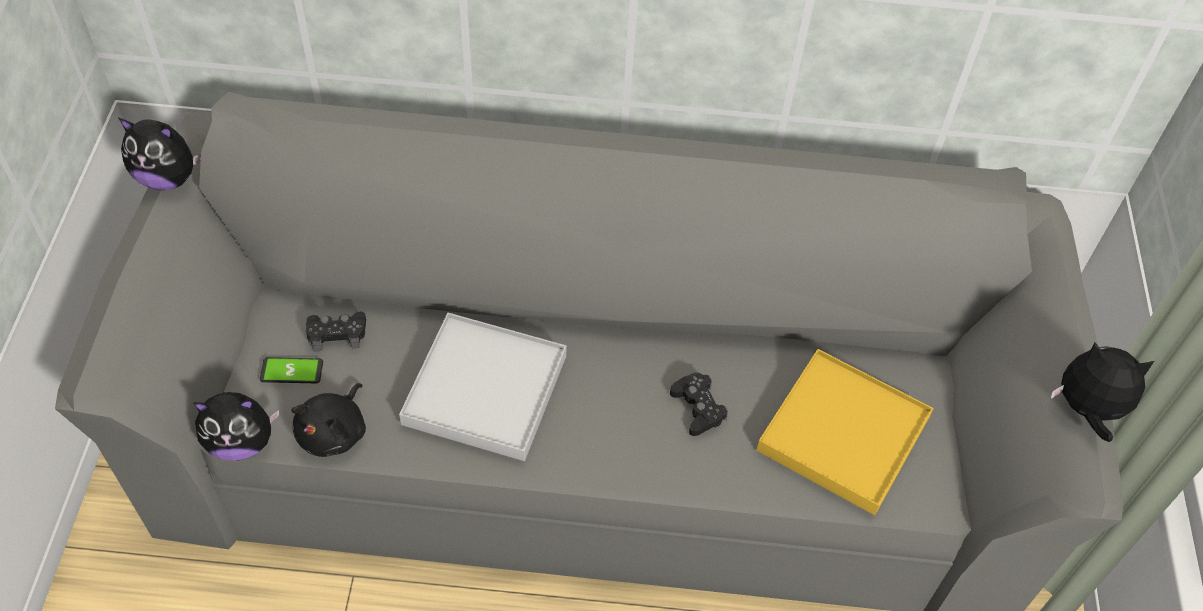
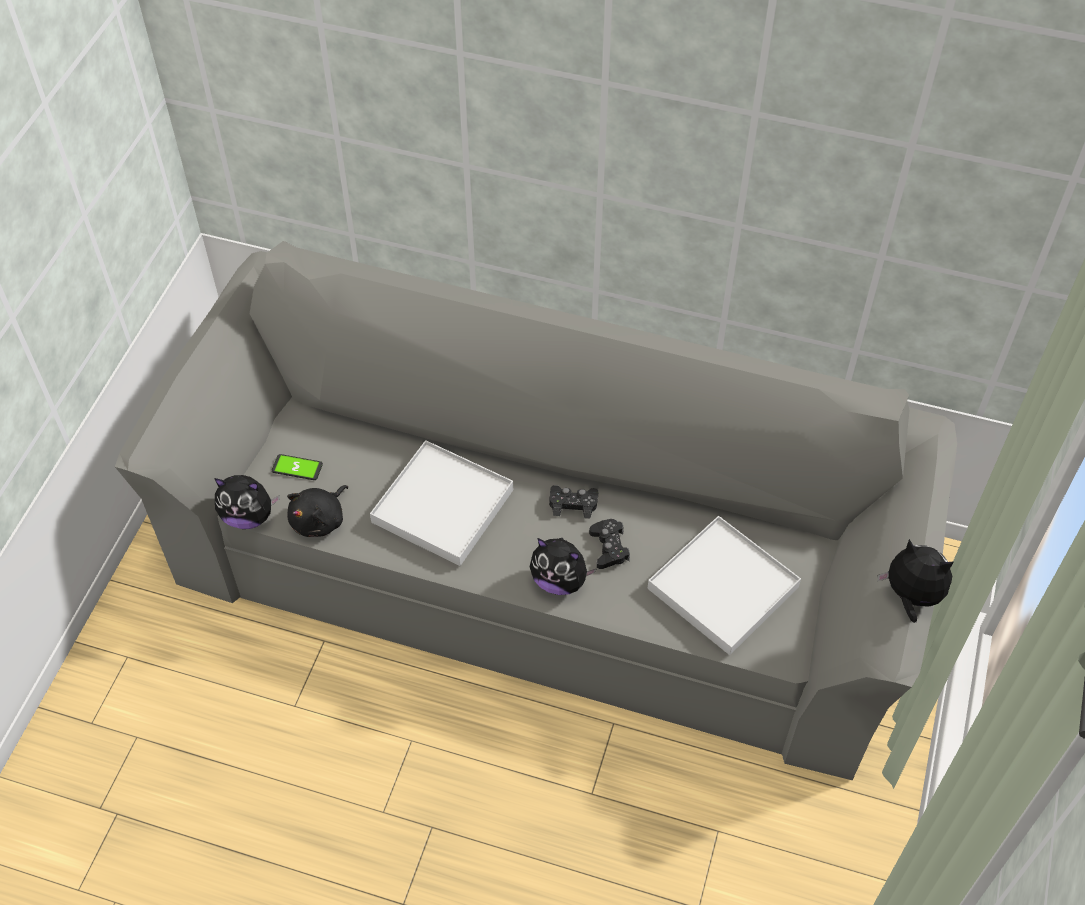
camera: 15 degrees right, 0 degrees up
(168, 178) = (228, 302): plush toy -> plush toy (559, 580)
(337, 334) = (338, 444): black game controller -> black game controller (573, 504)
(842, 434) = (722, 588): yellow tray -> white tray

